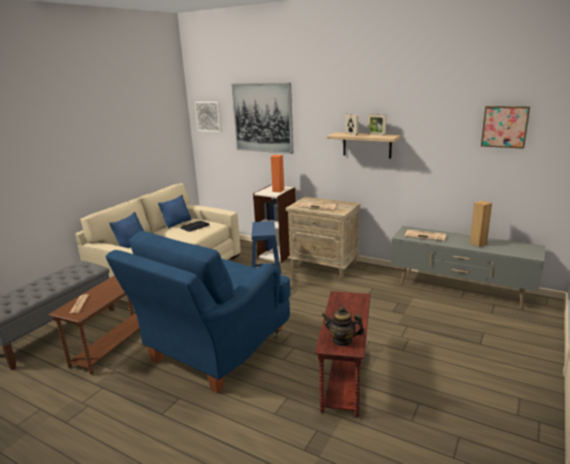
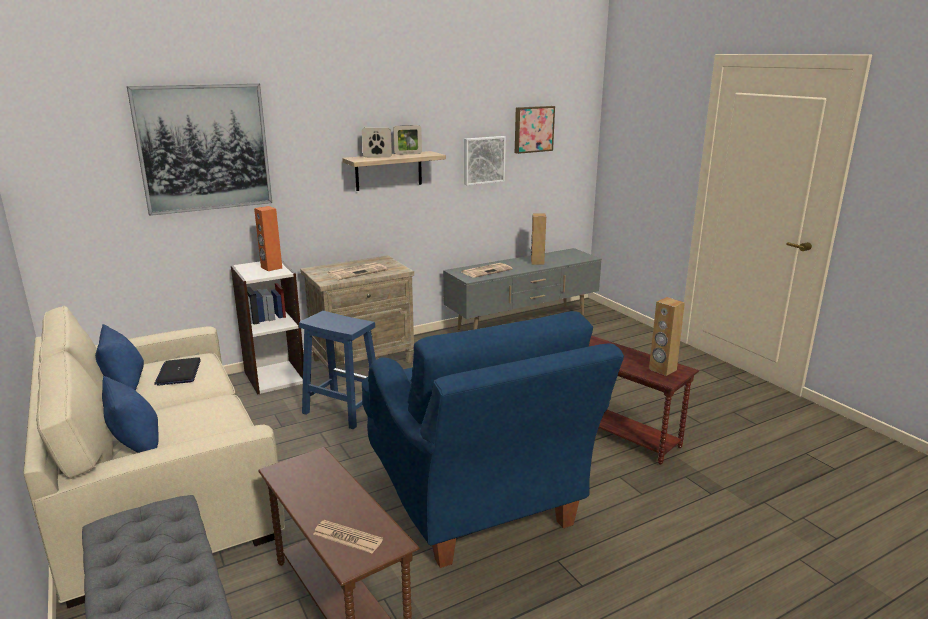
camera: 60 degrees left, 0 degrees up
(209, 116) = (63, 157): picture -> picture (483, 160)
(342, 340) = (662, 369): teapot -> brown speaker

